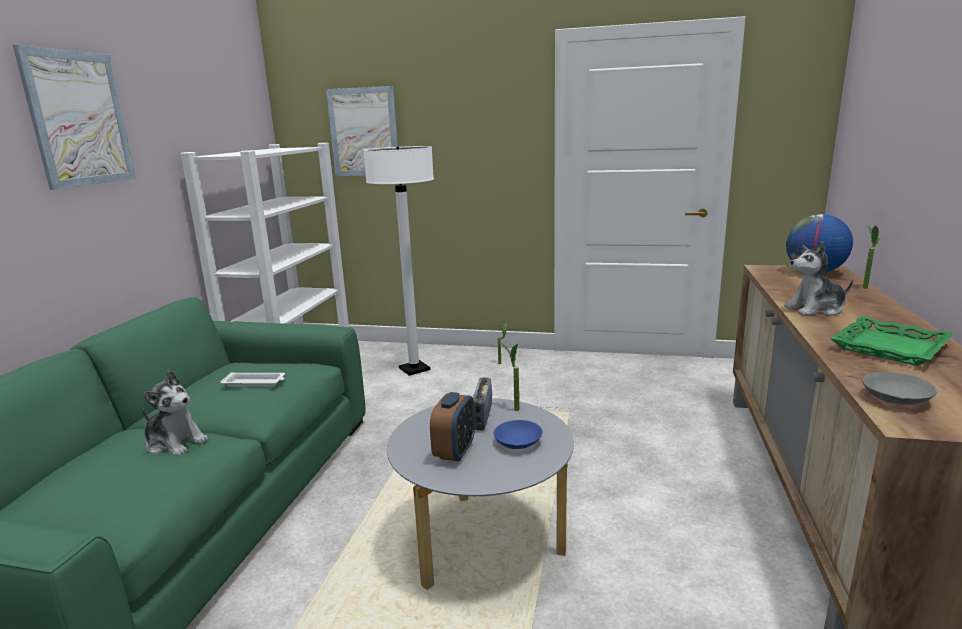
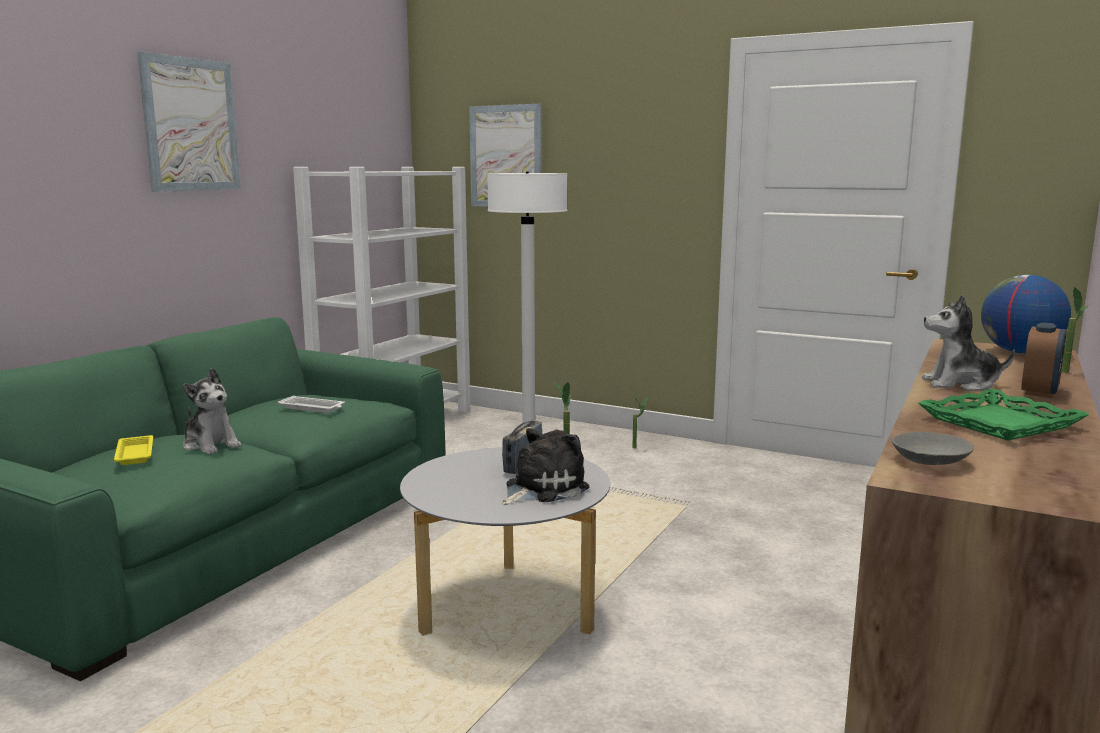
camera: 15 degrees right, 5 degrees down
(99, 469) = (135, 454): none -> yellow tray
(455, 451) = (471, 486): alarm clock -> alarm clock (1039, 392)
(517, 443) = (542, 488): blue bowl -> plush toy

